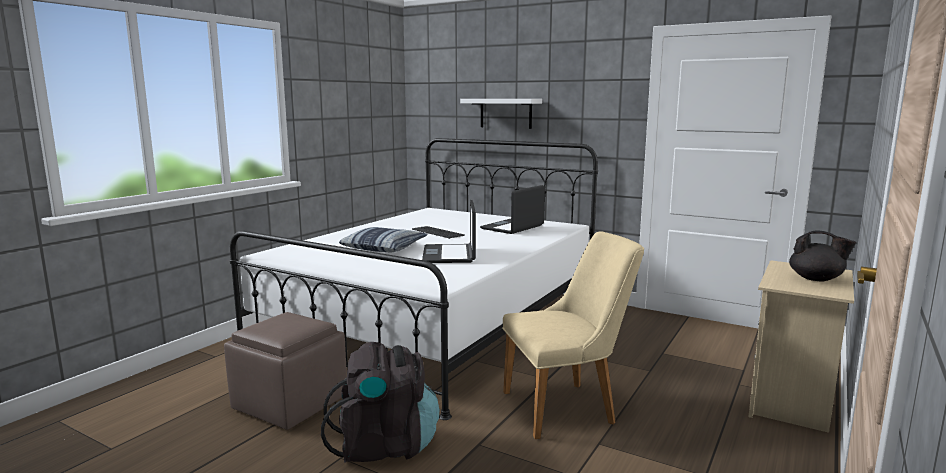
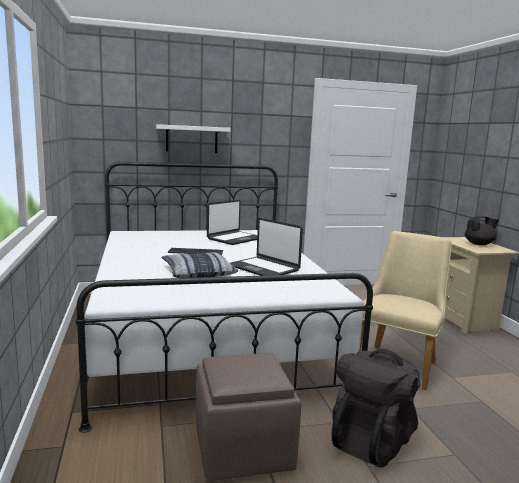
camera: 45 degrees left, 0 degrees up
(513, 227) = (234, 239): laptop -> laptop turned 135 degrees counterclockwise

